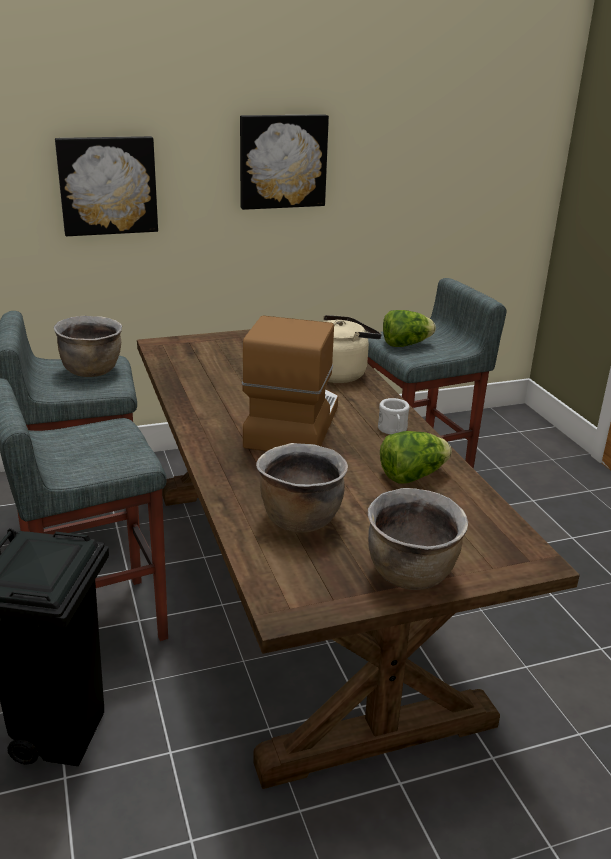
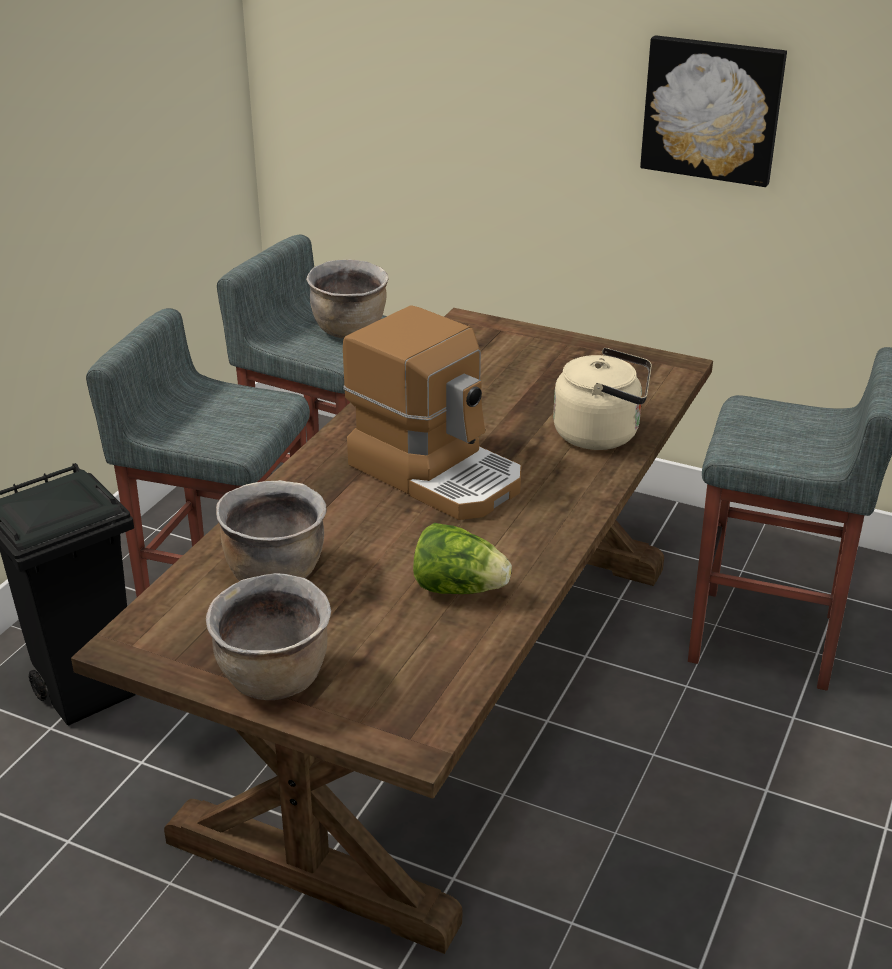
camera: 45 degrees right, 5 degrees up
(107, 185) = (475, 102): picture -> none
(291, 425) = (437, 473): coffee machine -> coffee machine turned 75 degrees clockwise
(393, 430) = (535, 529): white mug -> none
(405, 344) = (759, 429): lettuce -> none

